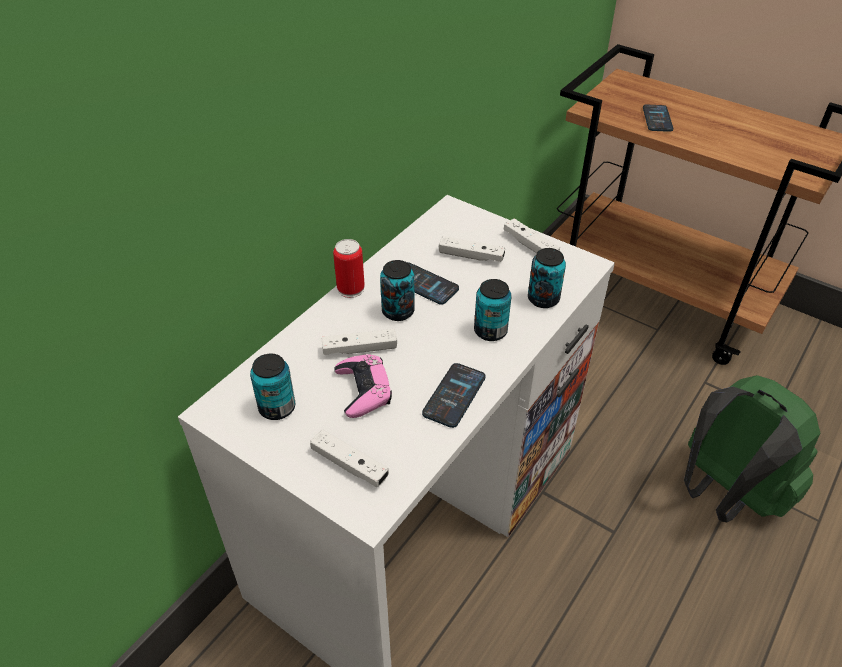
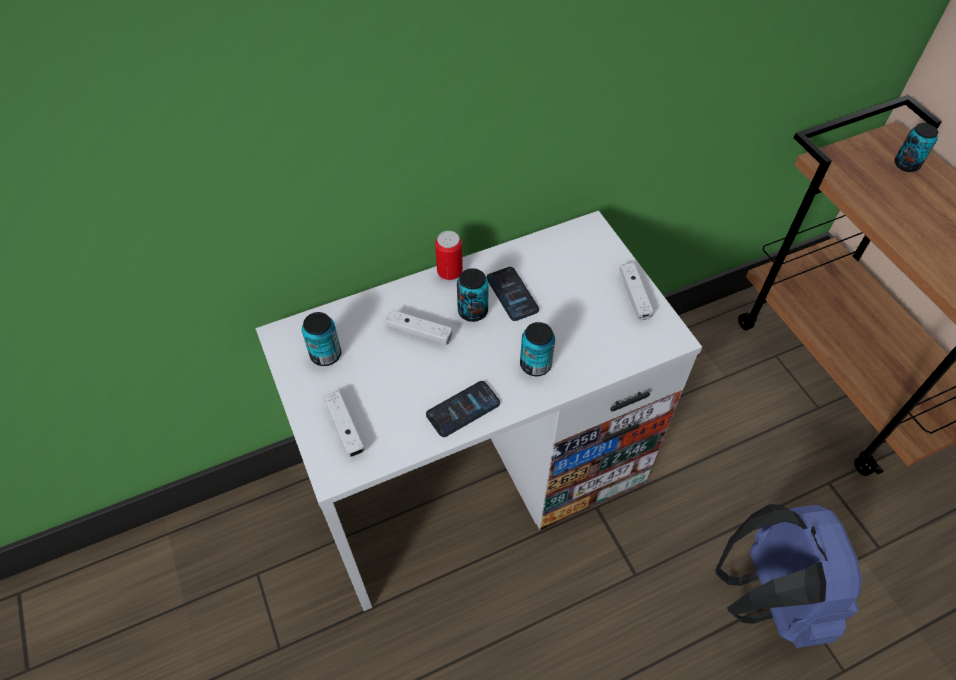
camera: 30 degrees right, 10 degrees up
(363, 390) = (397, 370): pink game controller -> none
(471, 256) = (573, 284): white game controller -> none
(543, 299) = (605, 354): can -> can (906, 164)
(657, 119) = (890, 200): phone -> none
(725, 493) = (767, 597): green backpack -> blue backpack

